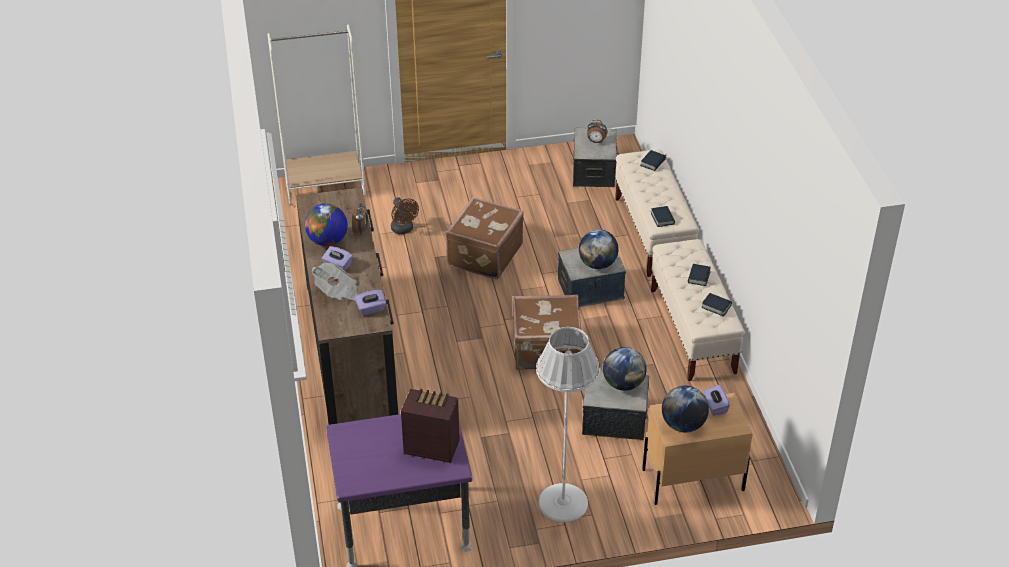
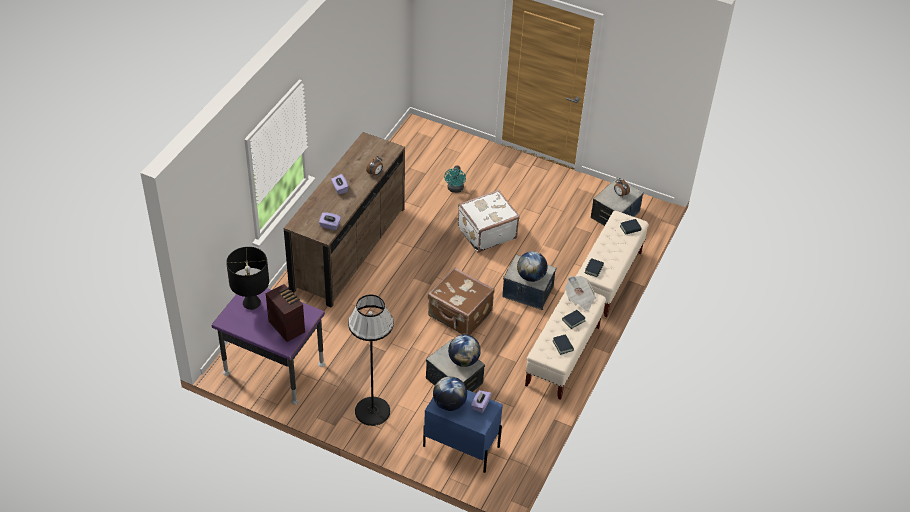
camera: 35 degrees right, 5 degrees up
(325, 188) = (436, 137): clothes rack -> none
(327, 241) = (350, 170): globe -> none
(337, 292) = (323, 204): newspaper -> newspaper (579, 299)
(362, 447) = (252, 304): none -> black table lamp
(403, 230) = (455, 189): brown fan -> turquoise fan
(483, 255) = (486, 232): brown suitcase -> white suitcase
(563, 503) = (372, 411): white floor lamp -> black floor lamp
(692, 479) = (461, 446): beige nightstand -> blue nightstand

